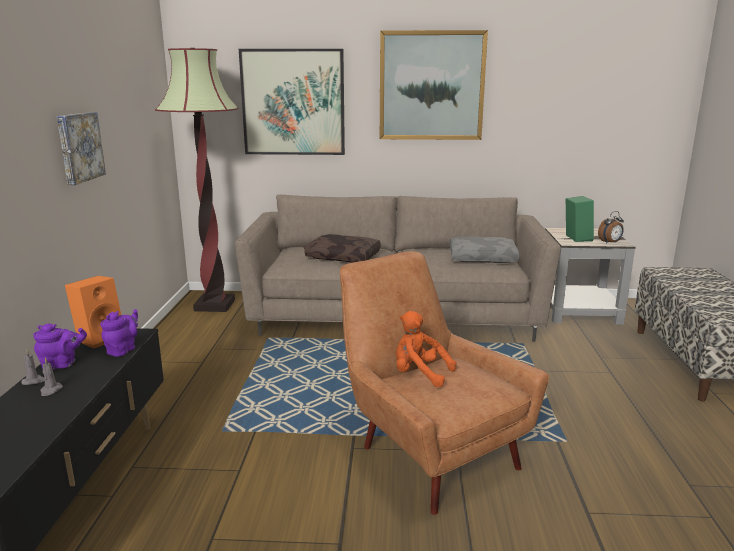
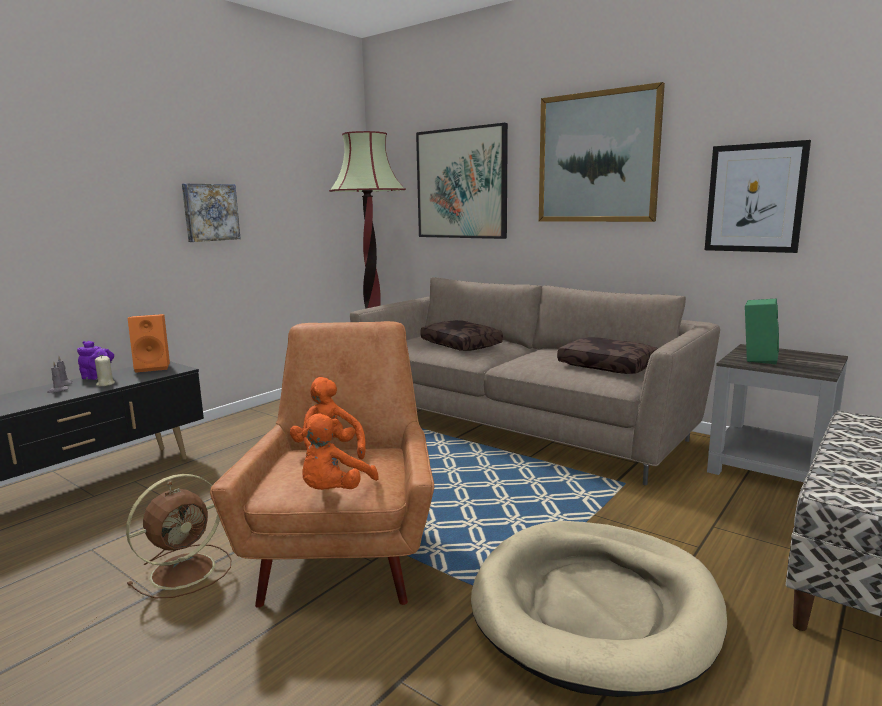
camera: 35 degrees right, 5 degrees down
(92, 369) = (105, 384): none -> beige candle
(123, 350) = (147, 377): purple teapot -> none
(334, 515) = (186, 570): none -> brown fan
(482, 258) = (609, 366): grey pillow -> brown pillow
(486, 400) = (334, 492): none -> orange plush toy
(552, 123) = (755, 198): none -> picture
(610, 243) = (802, 369): alarm clock -> none
(614, 426) = (595, 607): none -> beige dog bed

